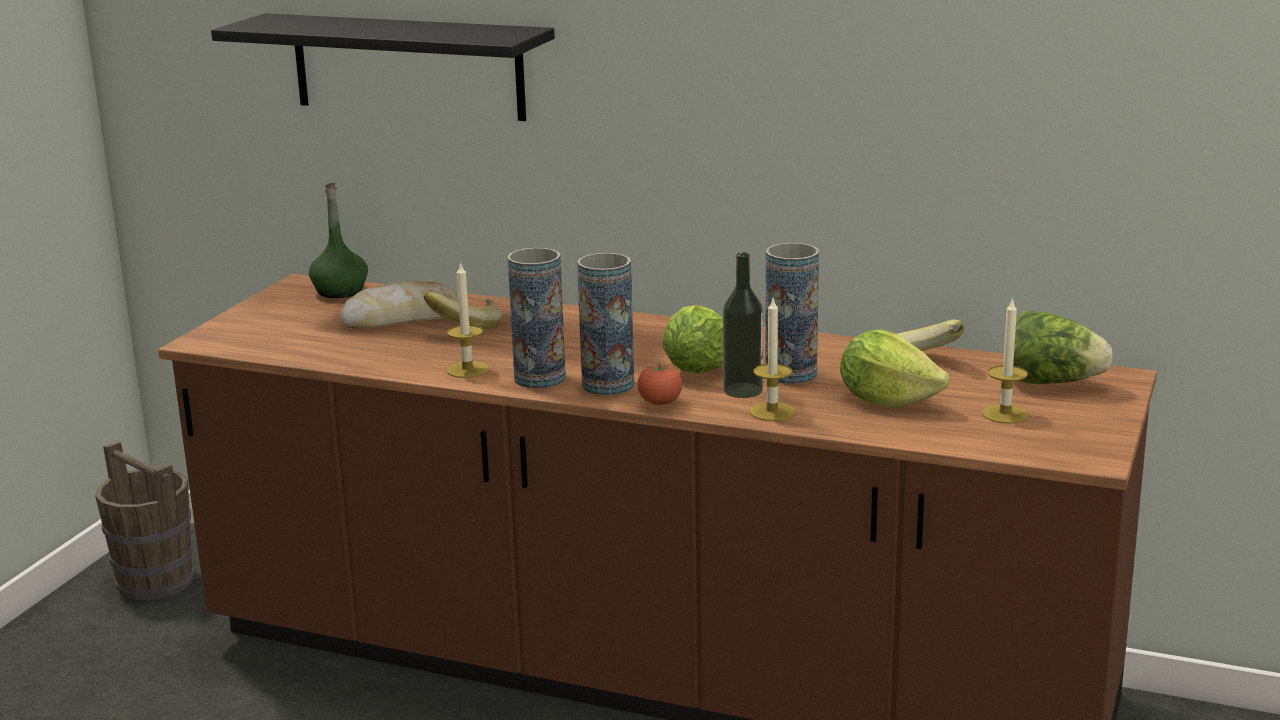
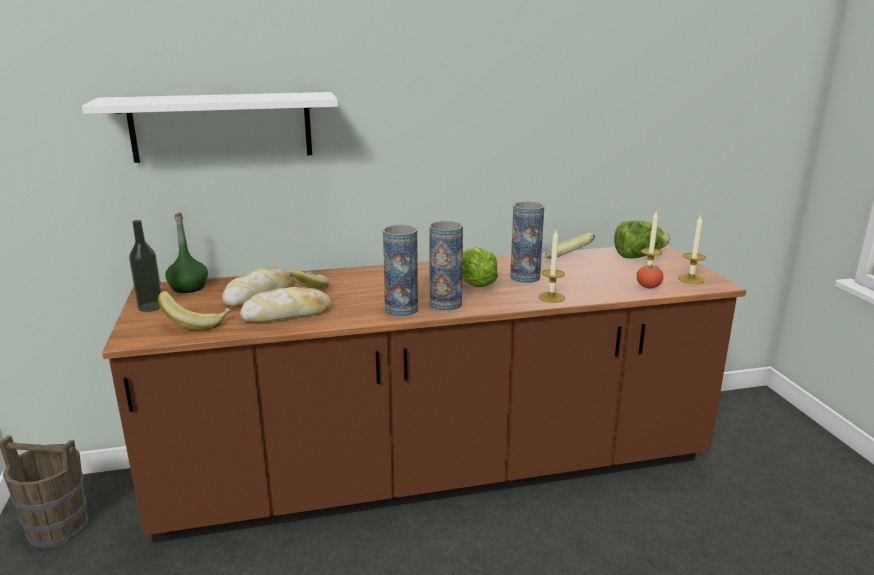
camera: 35 degrees left, 0 degrees up
(287, 339) = (197, 323): none -> banana
(396, 352) = (287, 314): none -> bread
(407, 66) = (222, 127): black shelf -> white shelf
(467, 370) = (350, 314): candle -> candle (691, 279)
(660, 403) = (490, 306): tomato -> tomato (648, 287)
(743, 390) = (518, 290): bottle -> bottle (151, 307)
(887, 400) = (591, 279): lettuce -> none

